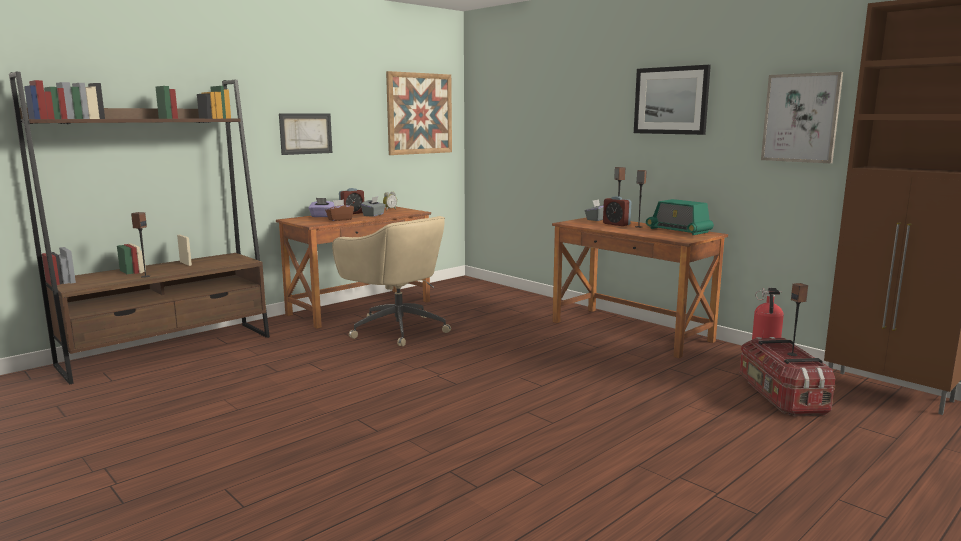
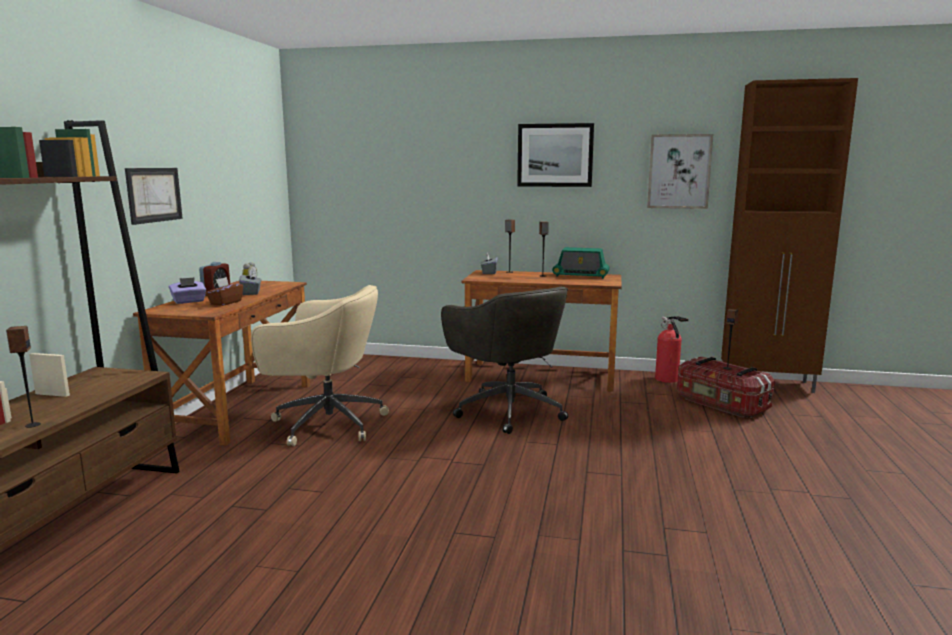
camera: 35 degrees left, 0 degrees up
(419, 113) = (253, 167): picture -> none
(548, 351) = (508, 410): none -> grey office chair
(616, 224) = (518, 275): alarm clock -> none

